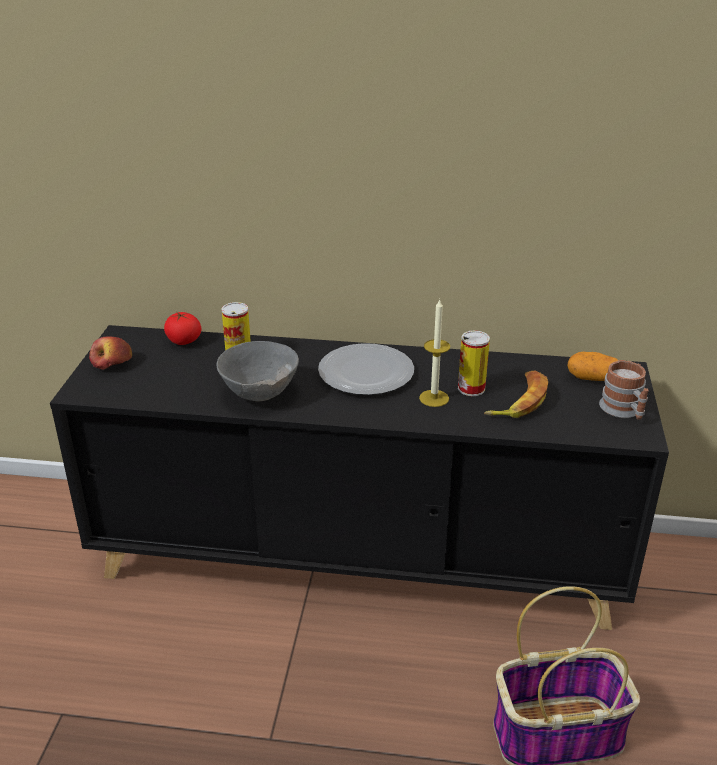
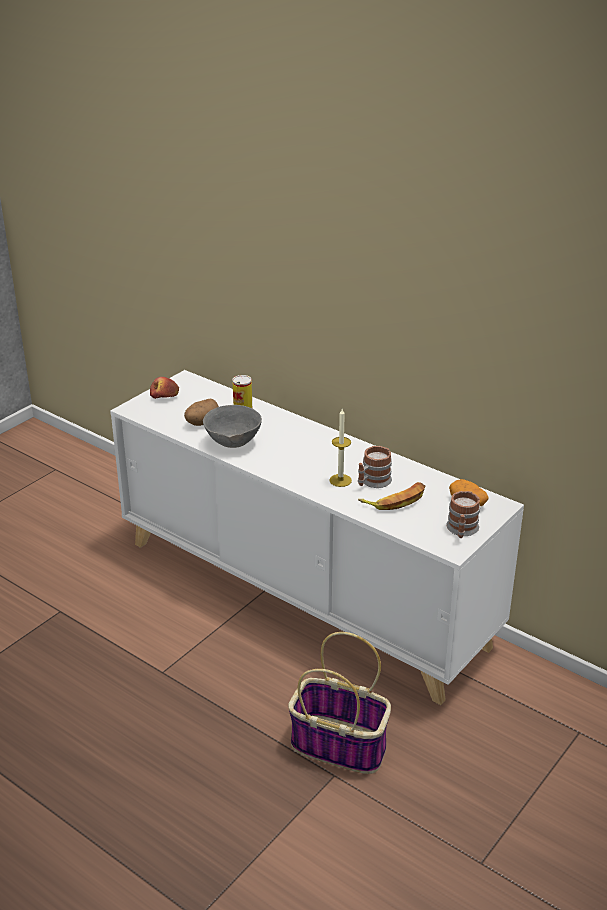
camera: 30 degrees right, 0 degrees up
(183, 341) = (219, 394): tomato -> none
(194, 381) = (201, 423): none -> potato
(360, 559) = (304, 593): black cabinet -> white cabinet
(364, 373) = (312, 450): plate -> none
(471, 388) = (372, 482): can -> mug

